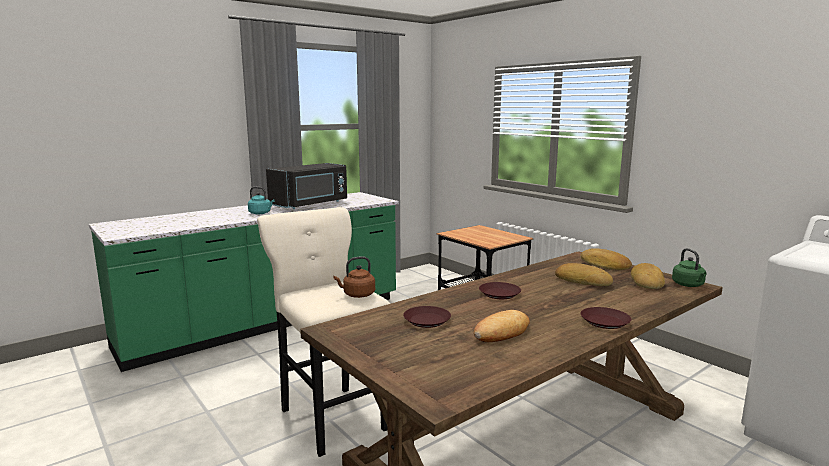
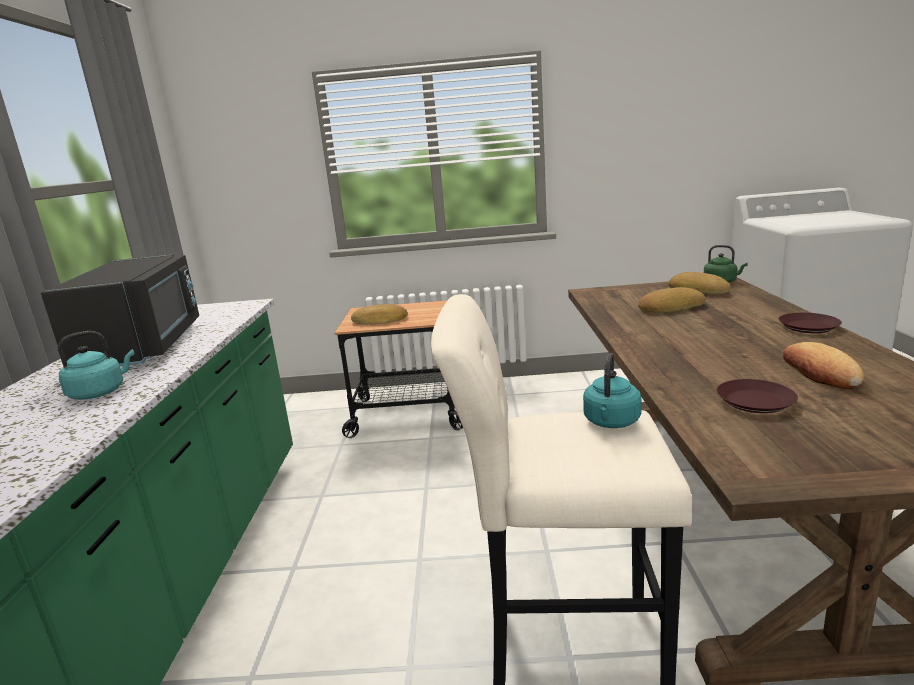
camera: 50 degrees left, 5 degrees up
(357, 295) = (611, 422): brown kettle -> turquoise kettle
(499, 294) = (680, 346): brown plate -> none
(604, 264) = (628, 291): bread -> bread (380, 320)

